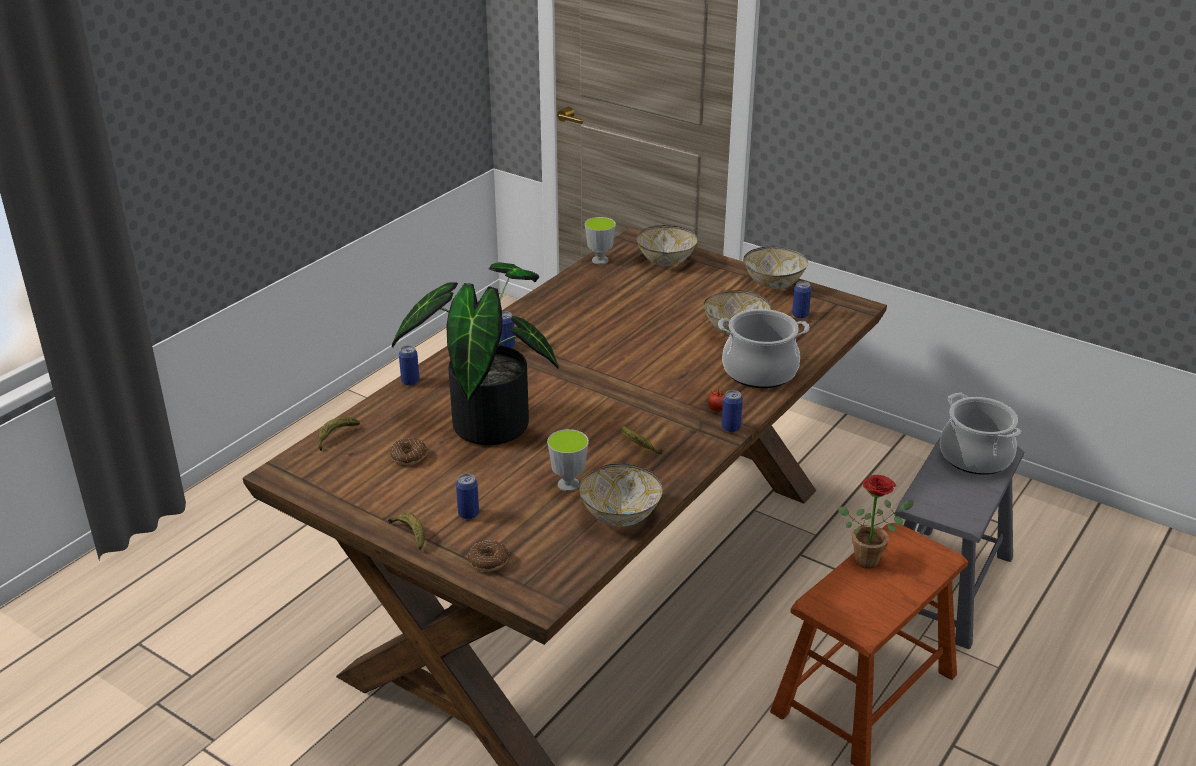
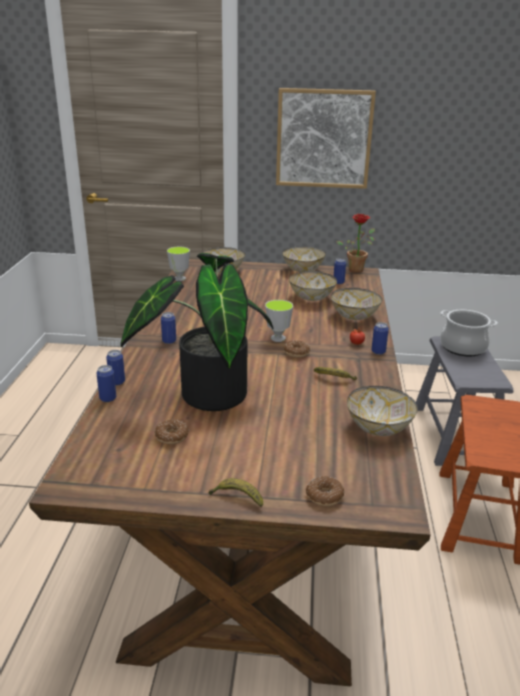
camera: 30 degrees left, 5 degrees down
(336, 437) = (91, 440): banana -> none
(468, 514) = (267, 464): can -> can (108, 398)
(568, 484) = (318, 418): cup -> cup (278, 338)
(631, 401) = (296, 353): none -> donut
(760, 371) = (354, 316): cooking pot -> bowl
(870, 558) = (476, 419): potted plant -> potted plant (357, 269)
(871, 90) = (323, 138): none -> picture

